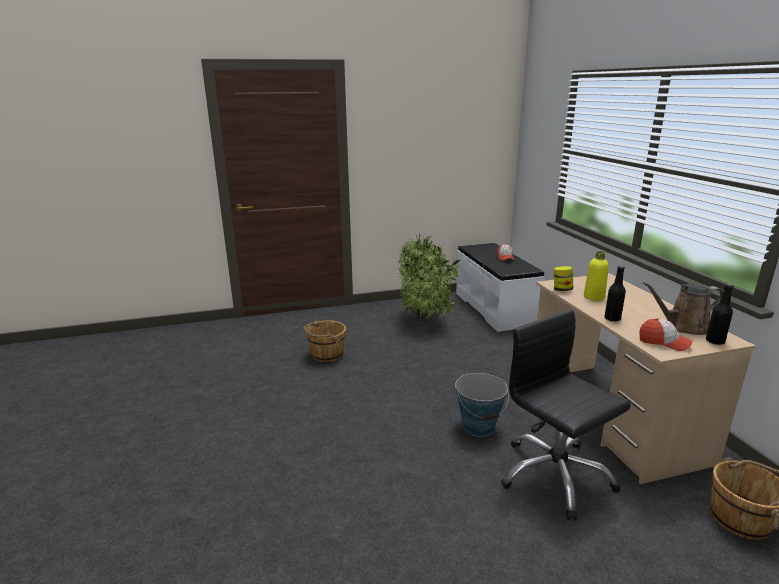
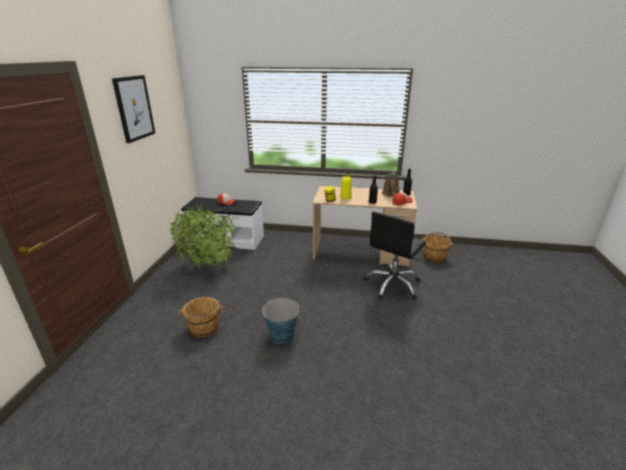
camera: 65 degrees left, 5 degrees up
(415, 114) = (134, 108): none -> picture
(478, 426) = (343, 292): bucket -> bucket (282, 335)
(554, 475) = (393, 285): black office chair -> black office chair turned 45 degrees counterclockwise

